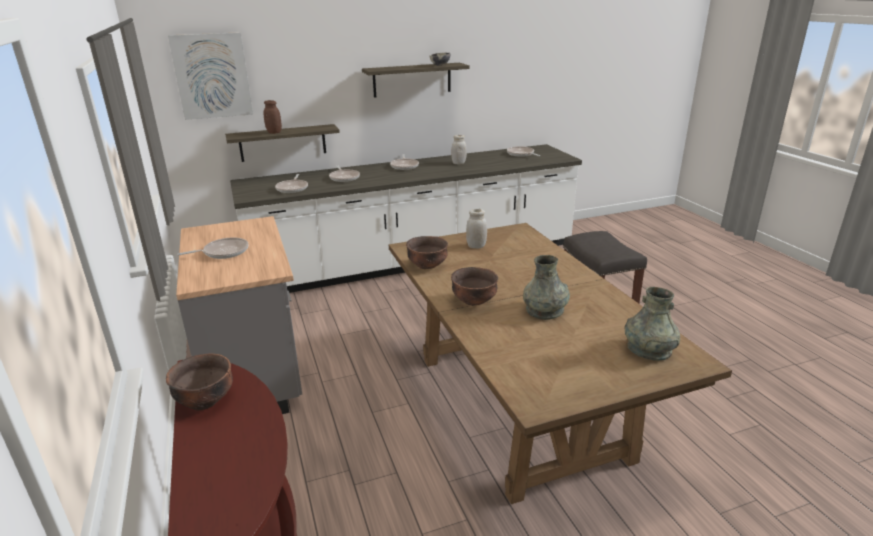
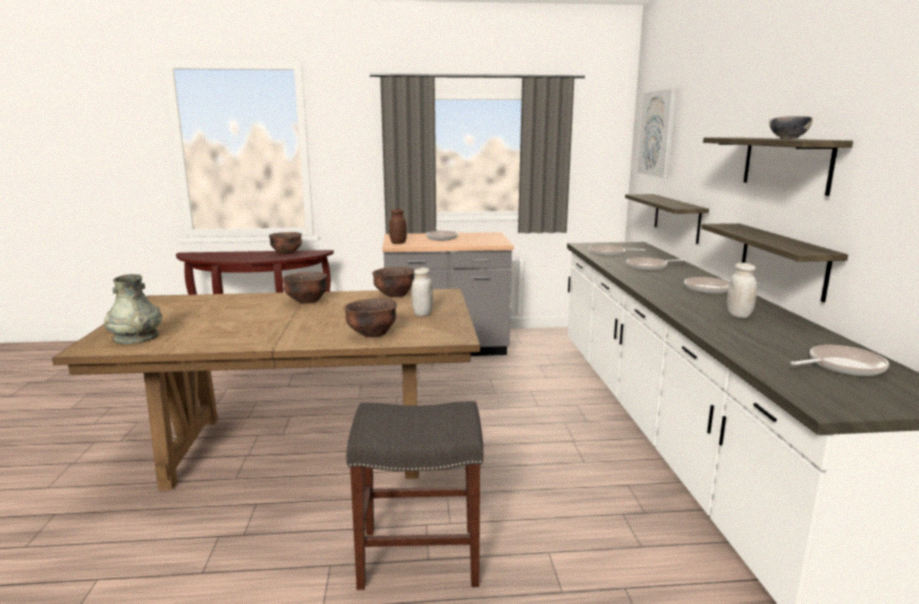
camera: 105 degrees right, 10 degrees down
(274, 132) = (655, 199): brown jar -> brown jar (398, 243)
(423, 133) = (782, 260): none -> shelf
(538, 254) = (372, 334): none -> brown bowl
(544, 310) = (255, 318): grey vase -> none

